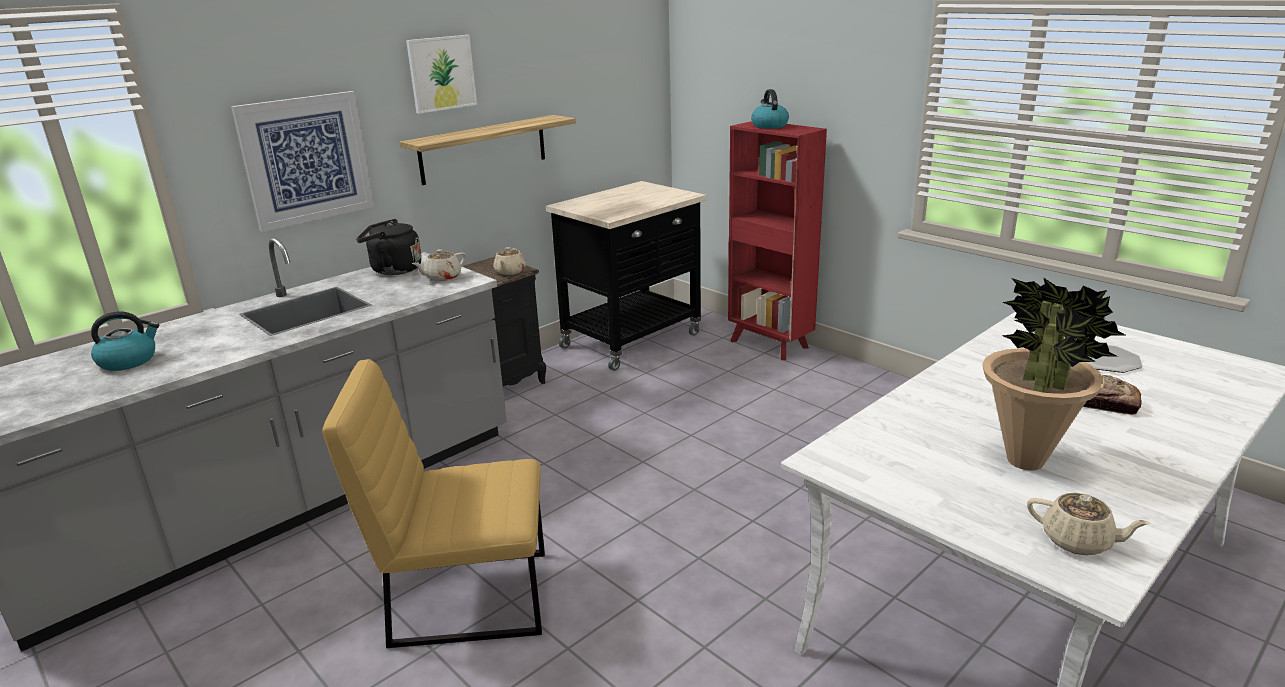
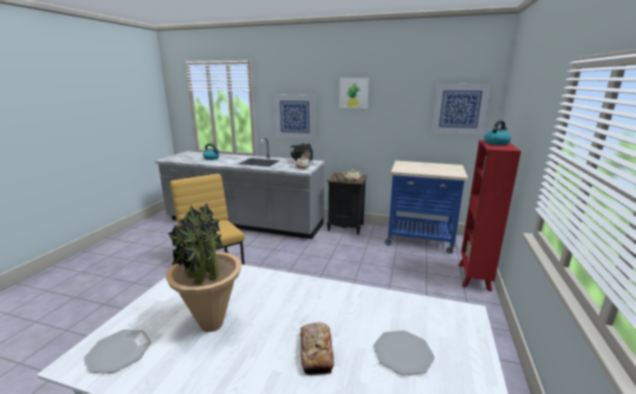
camera: 60 degrees right, 5 degrees down
(484, 149) = (368, 127): shelf -> none
(621, 79) = (459, 108): none -> picture
(631, 340) = (419, 240): black cart -> blue cart
(1078, 541) = (119, 351): beige teapot -> plate

